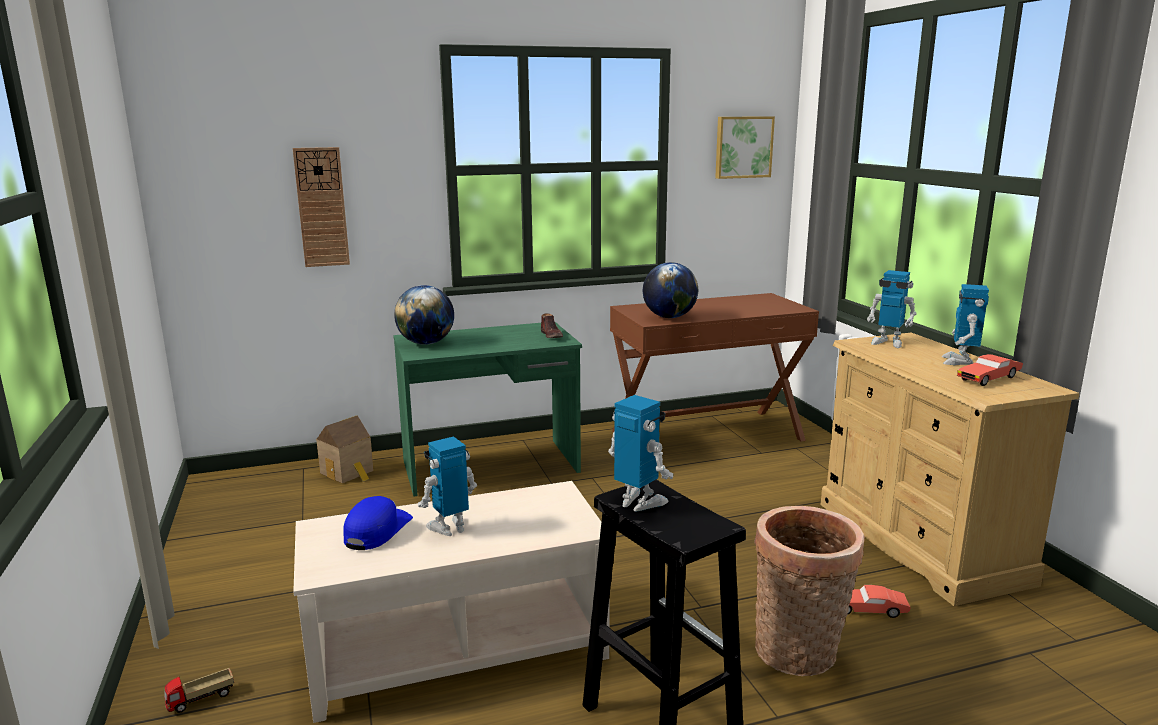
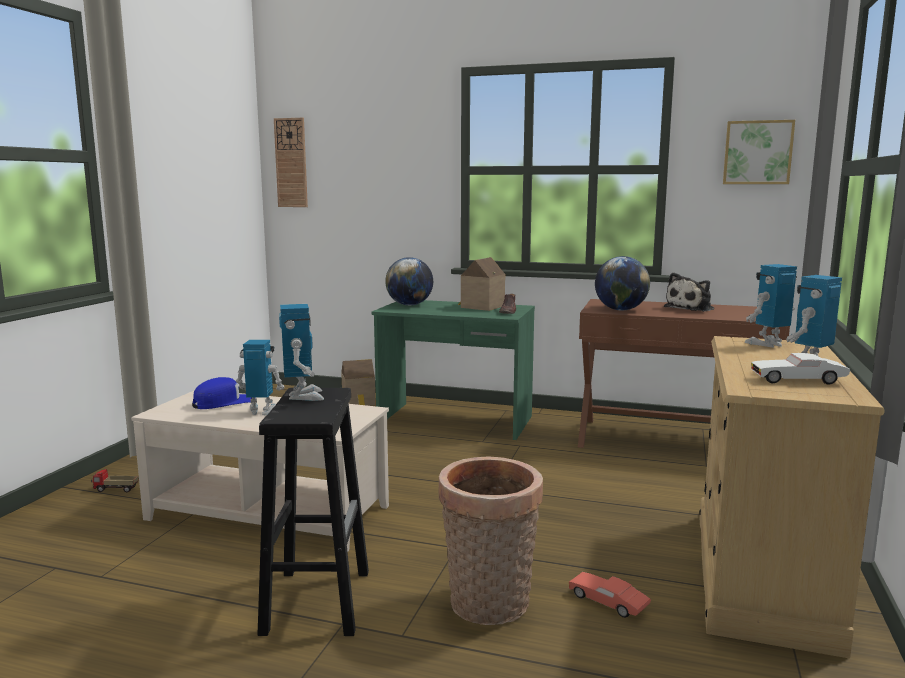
camera: 35 degrees right, 5 degrees down
(321, 207) = (369, 196): wall clock -> wall clock (291, 163)
(507, 332) = (480, 307): none -> toy house
(717, 305) = (691, 308): none -> plush toy
(888, 343) = (767, 344): toy robot -> toy robot turned 90 degrees clockwise
(988, 378) = (798, 380): red toy car -> white toy car

